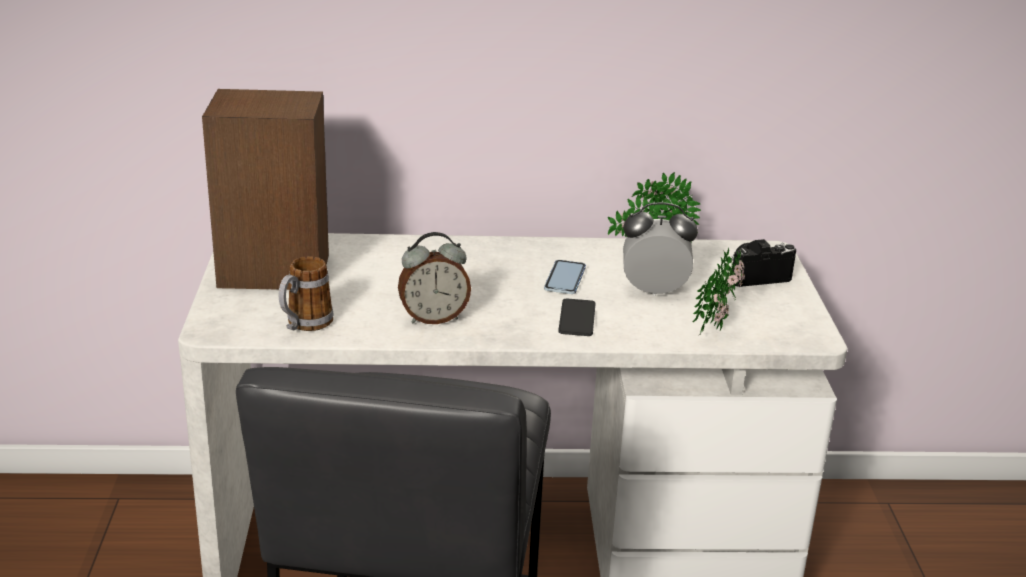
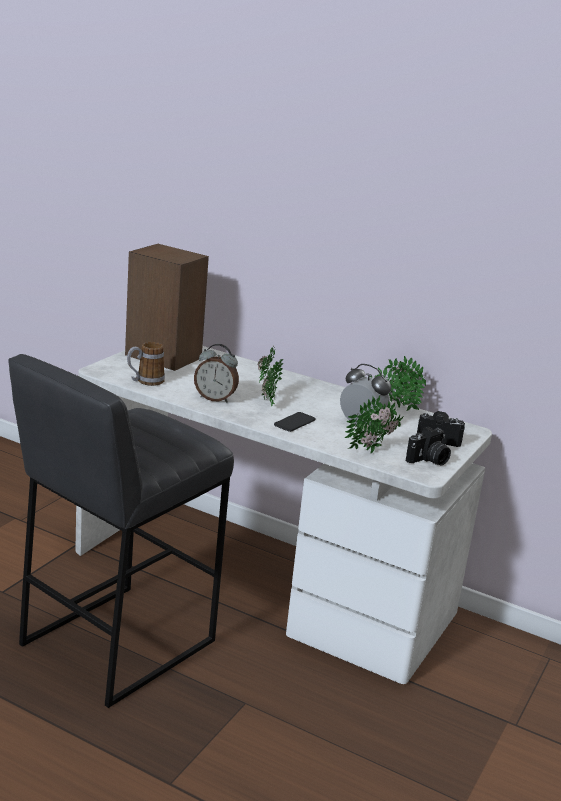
camera: 30 degrees right, 5 degrees down
(504, 298) = (267, 402): none -> potted plant
(565, 279) = (316, 405): phone -> none
(788, 315) = (428, 460): none -> camera

